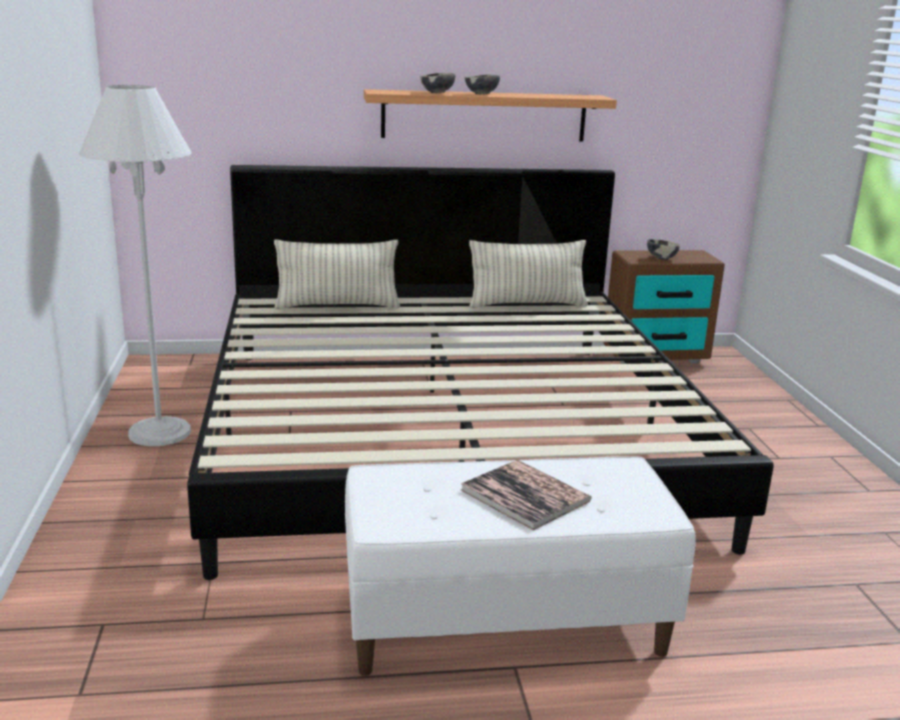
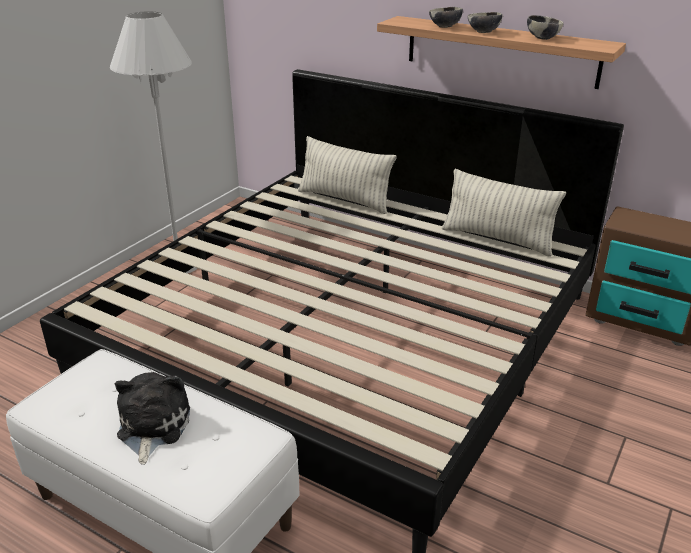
camera: 40 degrees right, 10 degrees up
(525, 495) = (152, 427): book -> plush toy
(661, 258) = (651, 228): bowl -> bowl (542, 38)

